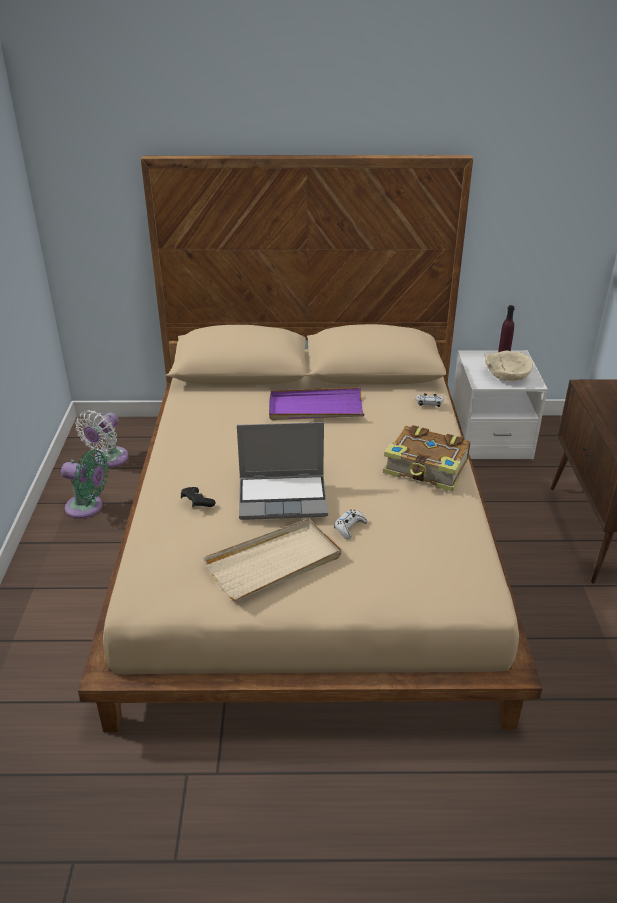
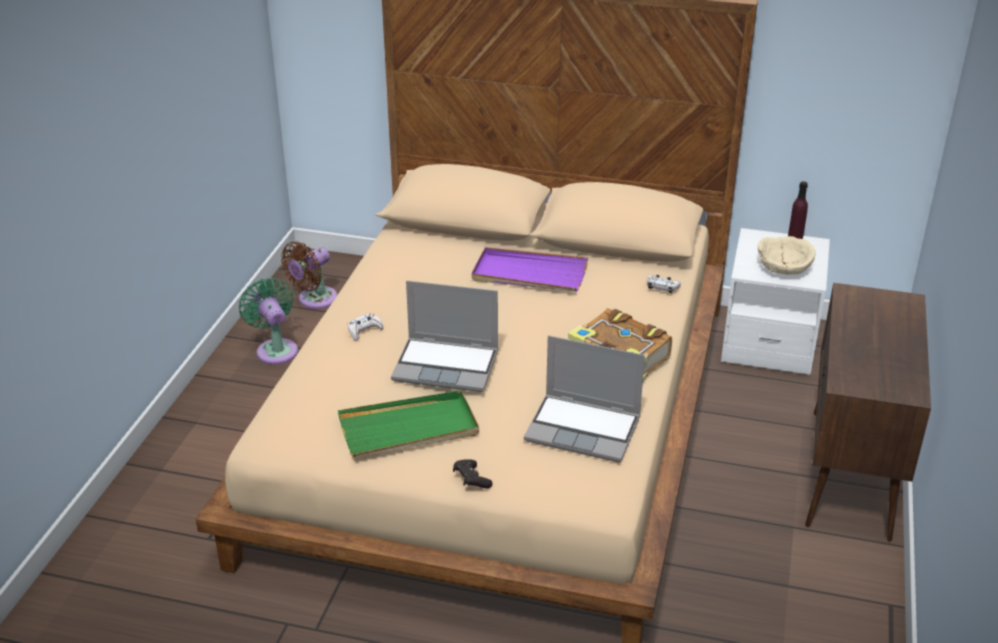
camera: 15 degrees right, 0 degrees up
(88, 507) = (275, 349): green fan -> green fan turned 150 degrees counterclockwise
(108, 459) = (314, 300): white fan -> brown fan
(197, 503) = (357, 357): black game controller -> black game controller (471, 480)
(274, 562) = (409, 429): beige tray -> green tray
(349, 527) = (503, 407): white game controller -> white game controller (364, 330)
(430, 534) = (584, 429): none -> laptop

